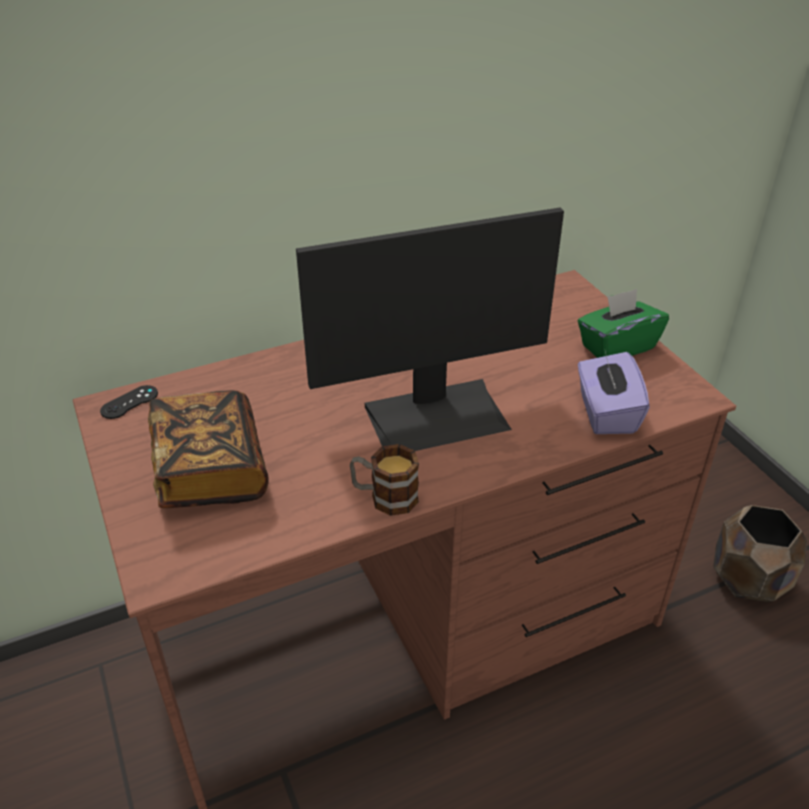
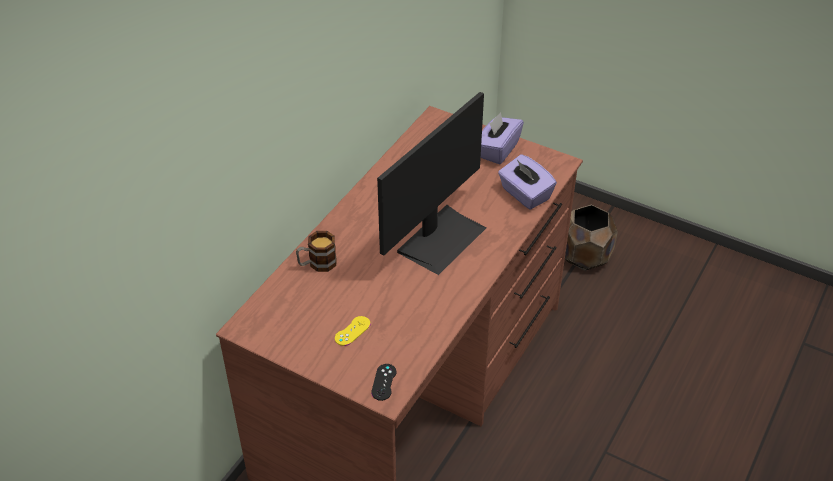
camera: 35 degrees left, 5 degrees up
(129, 402) = (256, 318): black game controller -> black game controller (384, 382)
(210, 471) = (352, 331): book -> yellow game controller
(384, 497) = (458, 296): mug -> mug (317, 264)
(617, 347) = (497, 150): green tissue box -> purple tissue box

